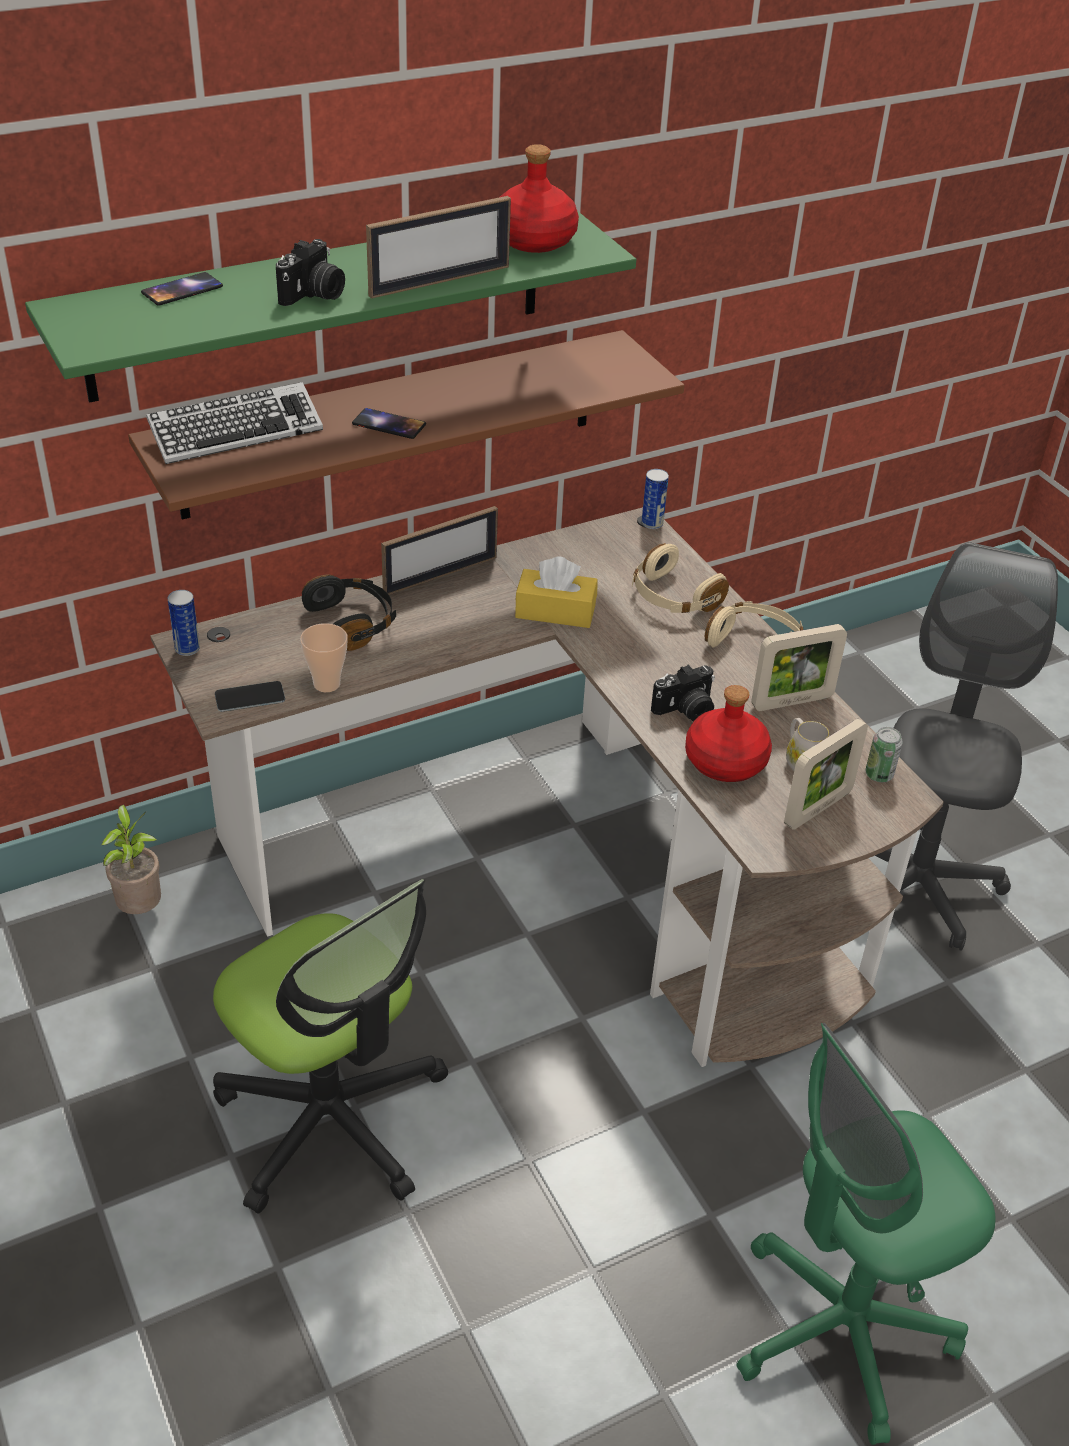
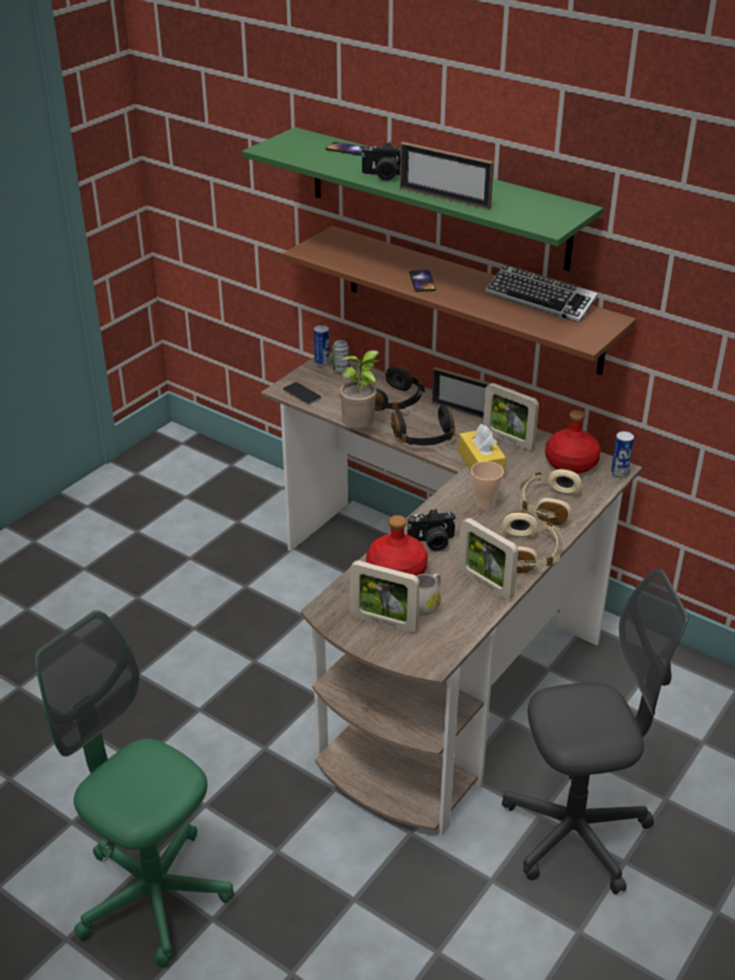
camera: 65 degrees right, 5 degrees down
(141, 908) = (274, 500): potted plant -> potted plant (360, 430)
(236, 432) = (364, 247): keyboard -> keyboard (540, 300)
(326, 684) = (334, 412): cup -> cup (484, 504)
(331, 1118) = (181, 622): office chair -> none
(460, 632) = (424, 438): none -> black headphones
(521, 571) = (508, 440): none -> picture frame
(534, 240) = (535, 208): red bottle -> red bottle (571, 463)
(686, 710) = (432, 542): camera -> camera turned 45 degrees counterclockwise
(879, 774) = (443, 643): can -> can (340, 370)

